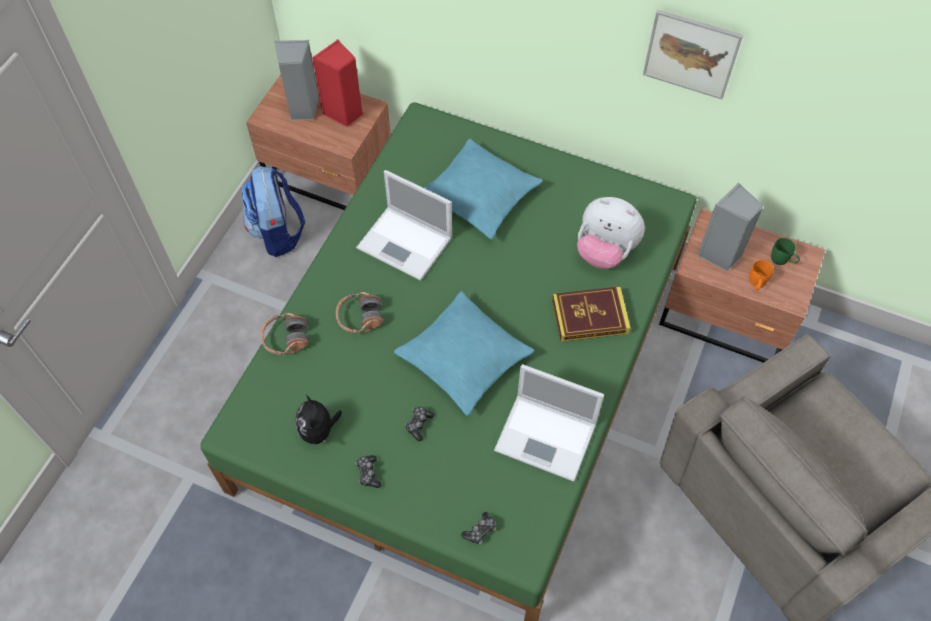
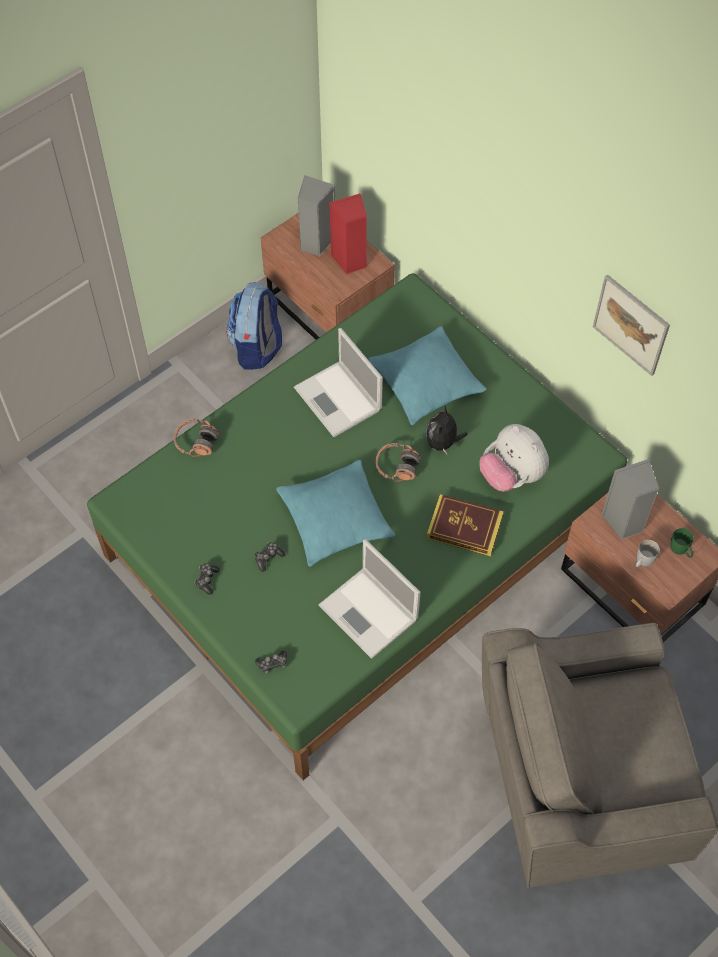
camera: 25 degrees right, 0 degrees up
(319, 431) = (185, 529): plush toy -> plush toy (443, 443)
(360, 318) = (266, 449): headphones -> headphones (397, 466)
(757, 283) = (643, 561): orange mug -> white mug

